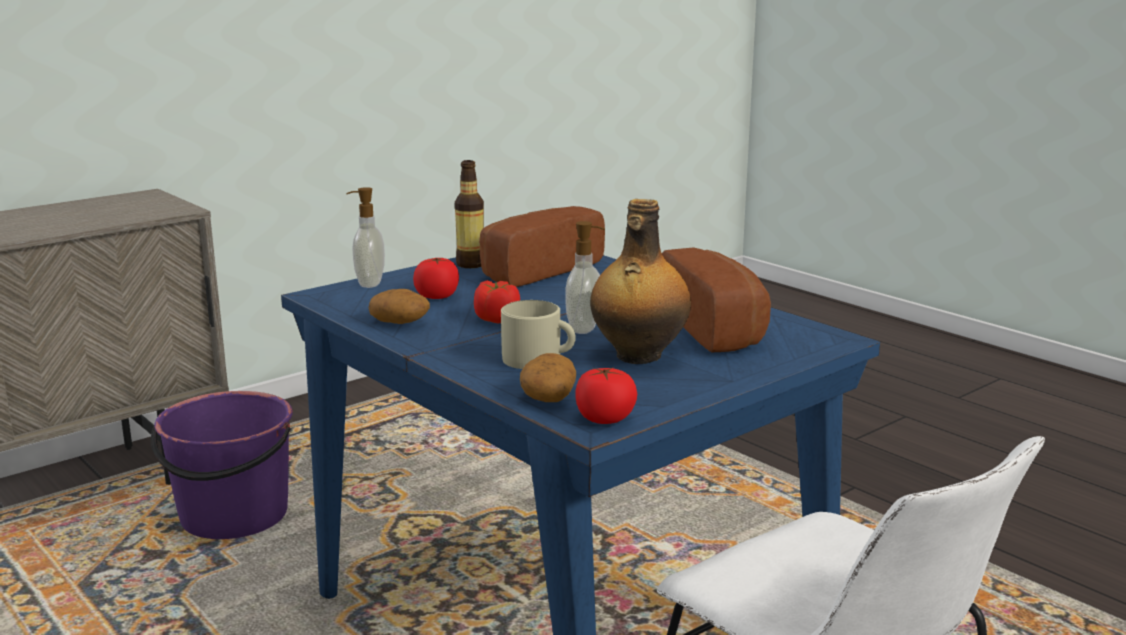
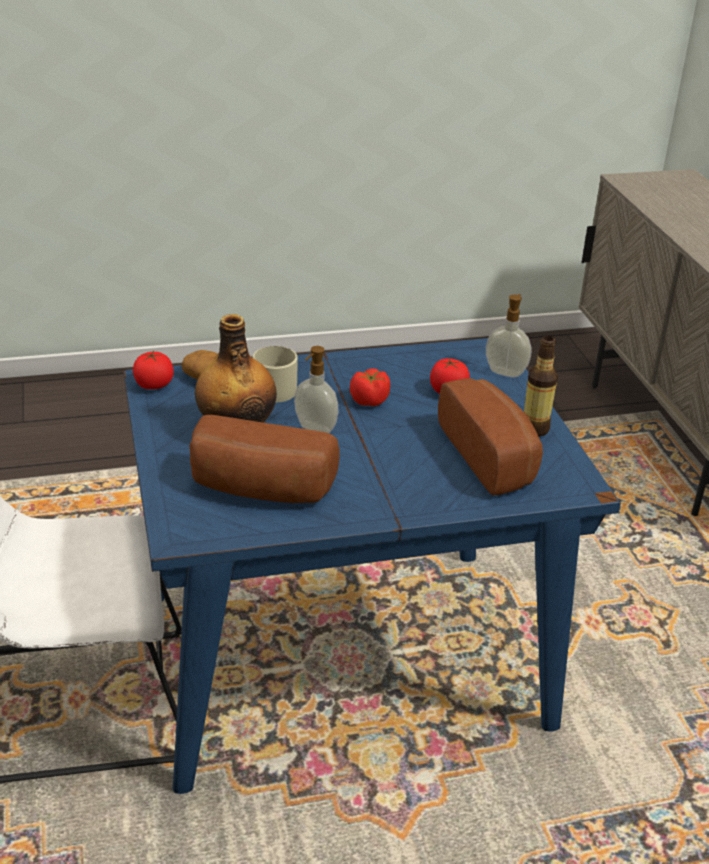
camera: 115 degrees right, 15 degrees up
(233, 516) = (620, 538): purple bucket -> none
(400, 322) = (395, 364): potato -> none

